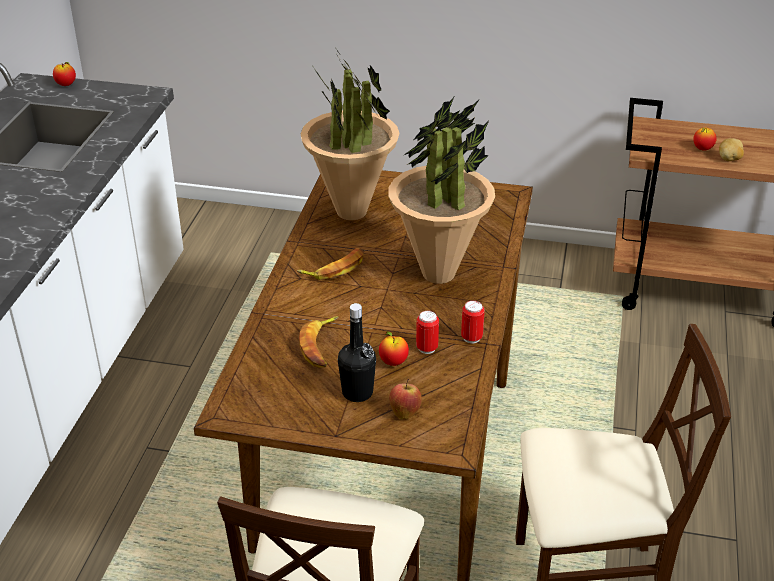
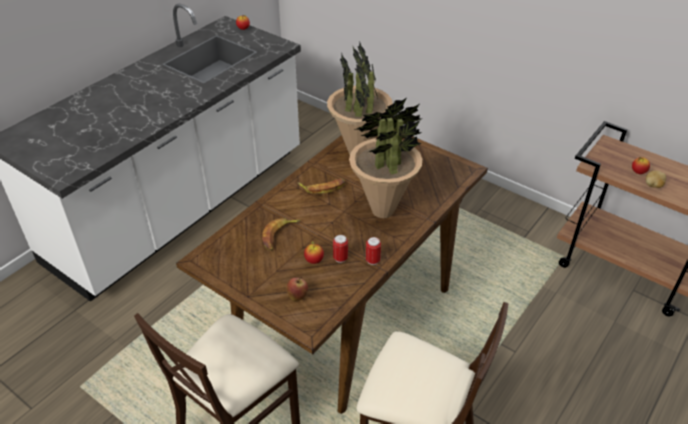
camera: 25 degrees right, 5 degrees up
(357, 392) = (279, 273): black bottle -> none

